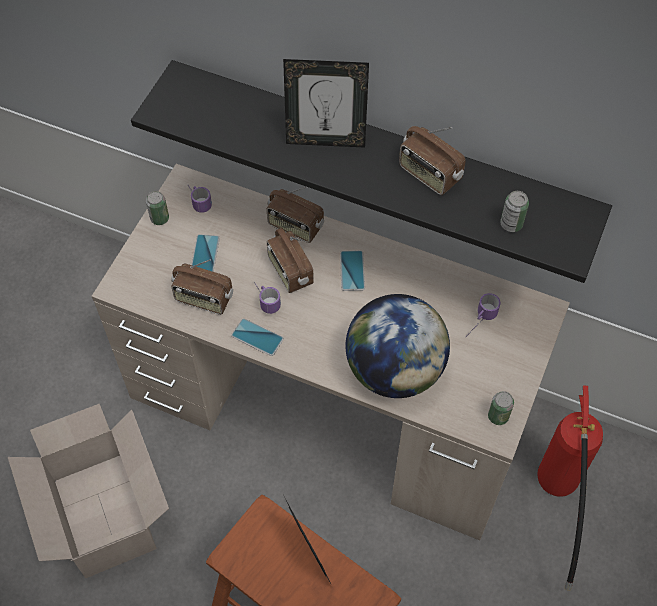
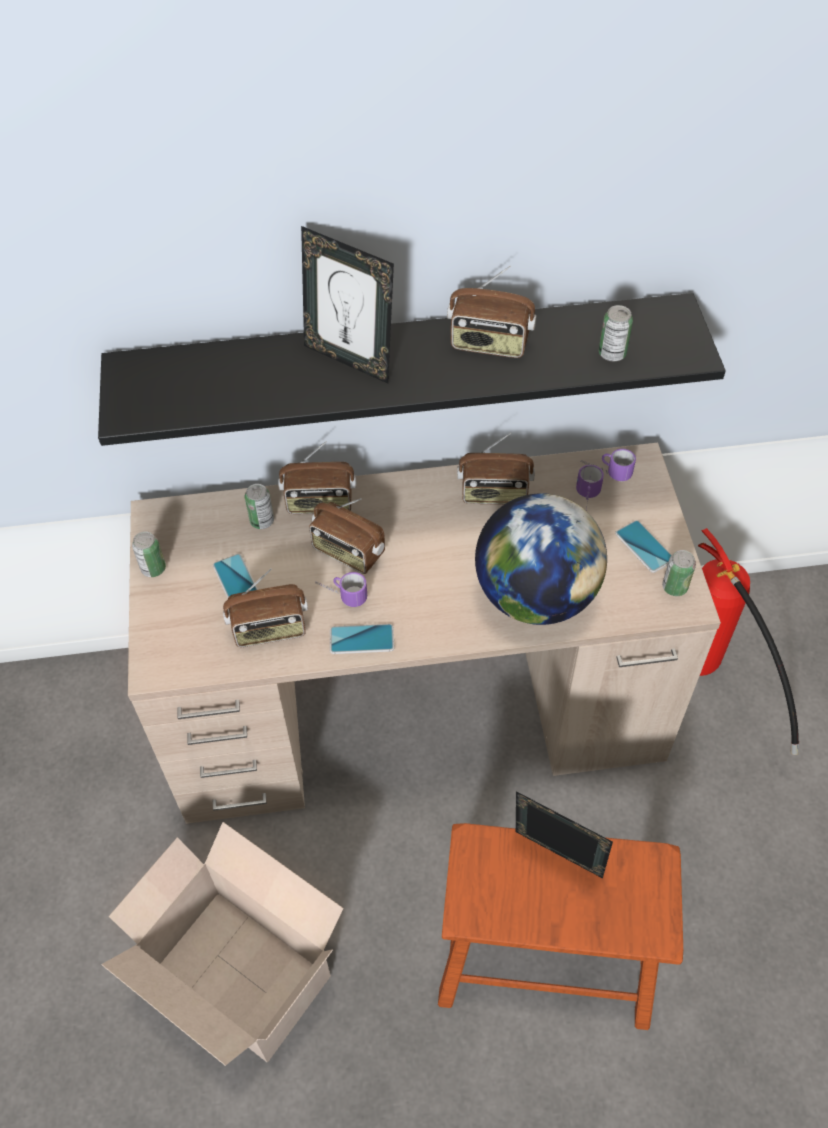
camera: 30 degrees left, 5 degrees down
(197, 200) = (186, 528): mug -> mug (605, 472)
(249, 220) = (262, 521): none -> can
(325, 140) = (350, 359): picture frame -> picture frame turned 60 degrees clockwise
(352, 271) = (416, 518): phone -> phone (644, 547)
(419, 281) = (494, 494): none -> radio

